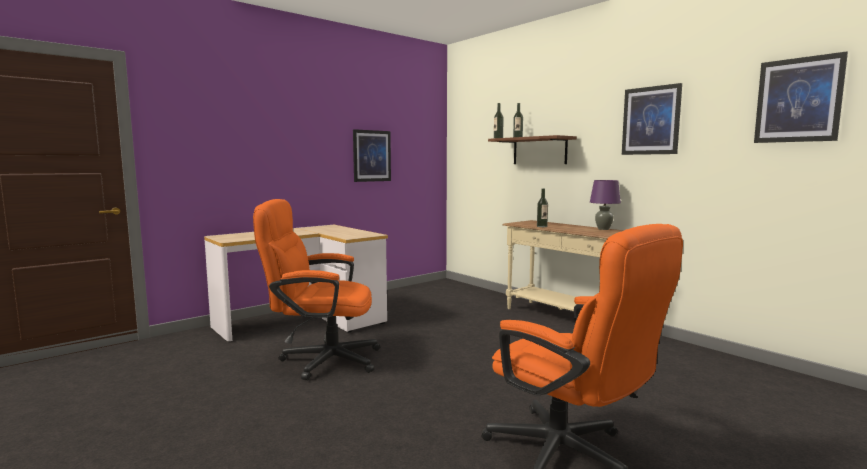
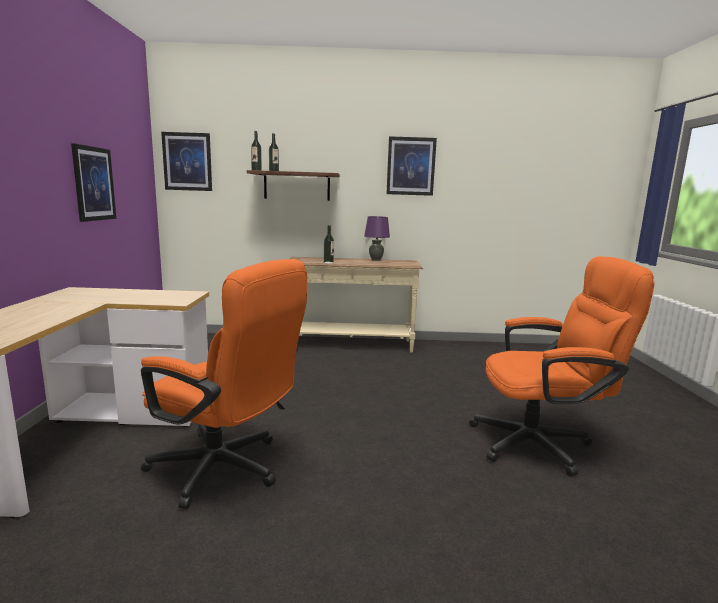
camera: 50 degrees left, 5 degrees up
(321, 360) = (226, 470): orange office chair -> orange office chair turned 105 degrees counterclockwise
(798, 100) = (512, 162): picture -> picture (187, 162)

